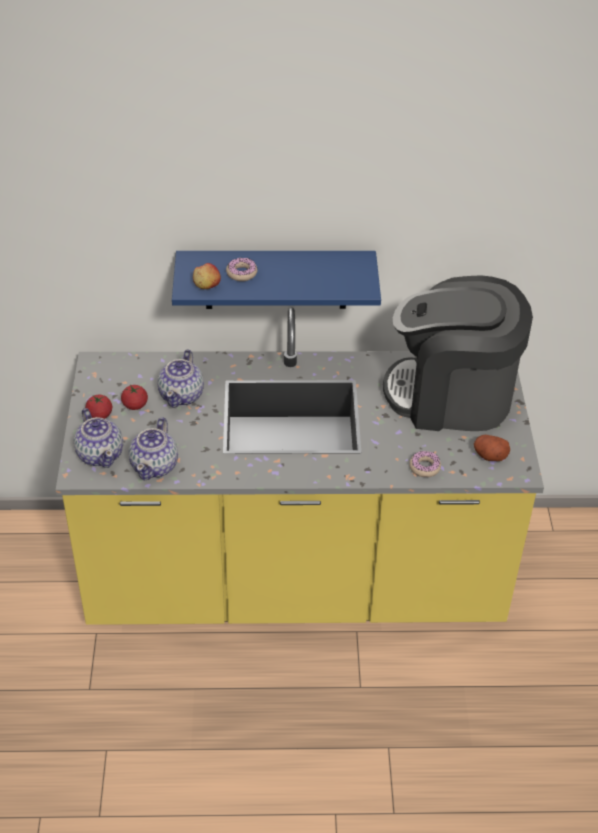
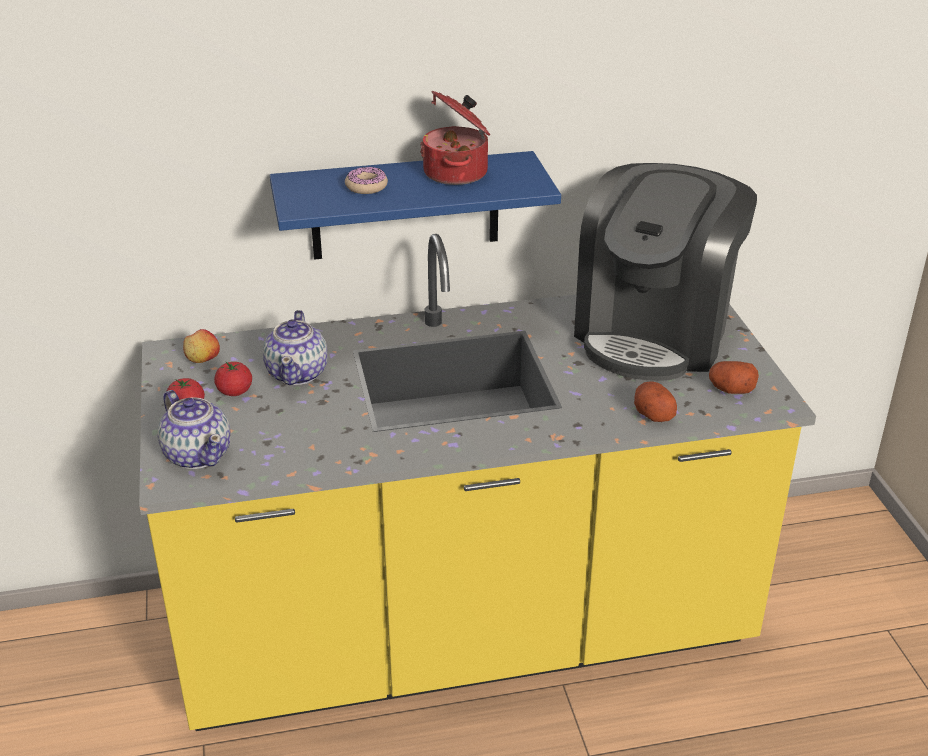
camera: 10 degrees left, 10 degrees down
(155, 466) = (281, 458): teapot -> none
(206, 286) = (323, 203): apple -> apple (203, 359)
(311, 267) = (457, 173): none -> cooking pot
(424, 467) = (652, 413): donut -> potato
(451, 396) = (655, 333): coffee machine -> coffee machine turned 60 degrees counterclockwise

